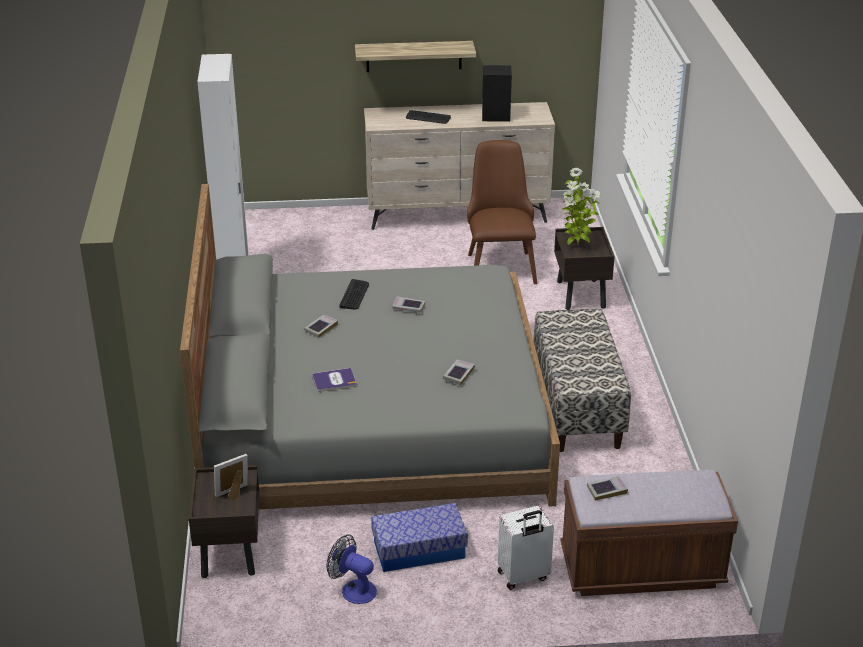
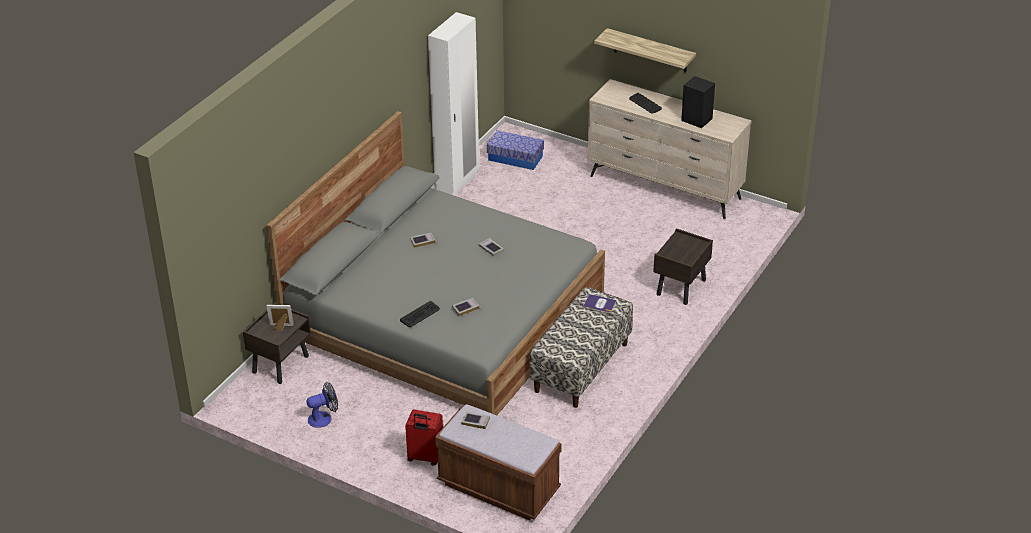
camera: 35 degrees right, 5 degrees up
(334, 380) = (391, 280): book -> book (599, 304)
(353, 589) = (324, 418): fan -> fan turned 90 degrees clockwise
(354, 295) = (467, 226): keyboard -> keyboard (420, 315)
(419, 550) = (383, 413): storage box -> storage box (515, 158)
(499, 263) = (651, 239): brown chair -> none
(523, 576) = (425, 457): white suitcase -> red suitcase
(576, 246) = (676, 248): potted plant -> none

